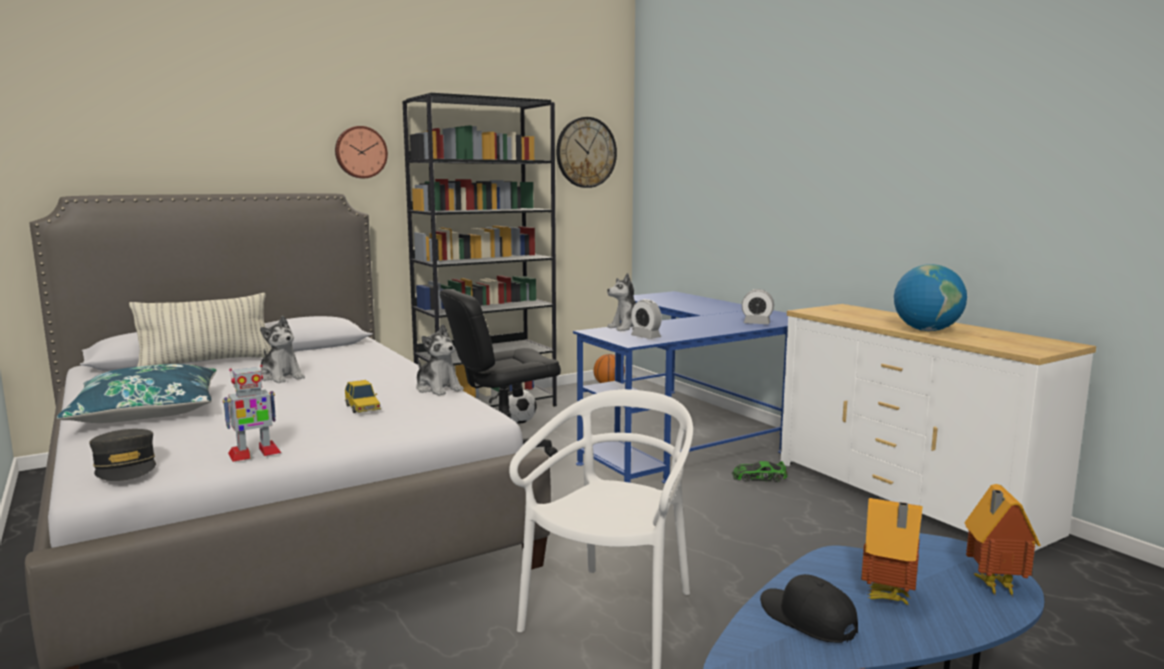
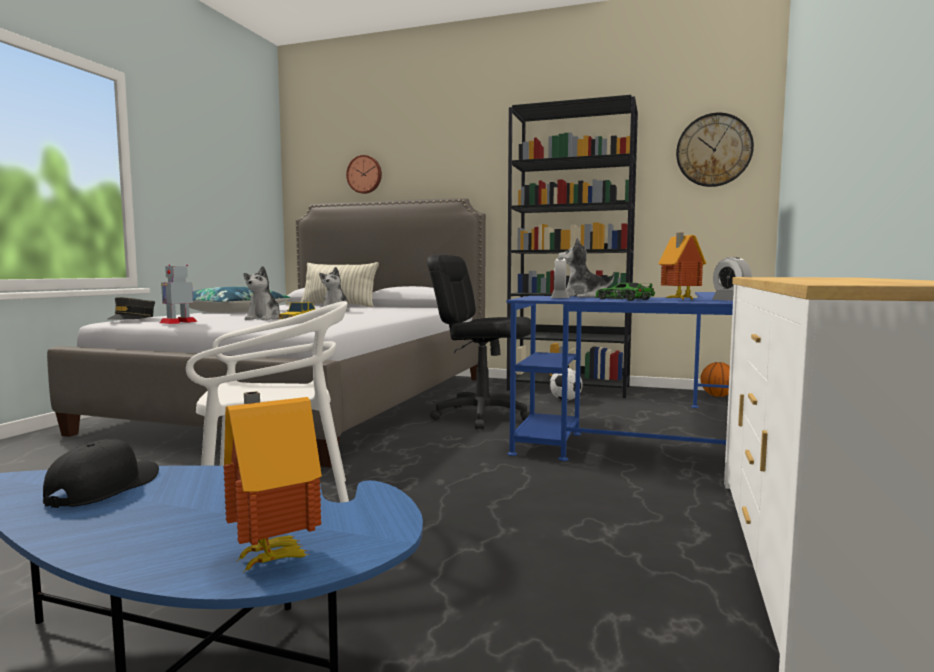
camera: 50 degrees right, 5 degrees down
(254, 453) = (178, 322): toy robot -> toy robot turned 105 degrees clockwise
(360, 152) = (489, 166): wall clock -> wall clock (365, 174)
(438, 389) = (369, 320): plush toy -> plush toy (264, 319)
(759, 477) = (664, 485): toy car -> toy car (623, 299)
(887, 599) = (179, 510): toy house -> toy house (679, 300)
(926, 330) = (809, 279): globe -> none

